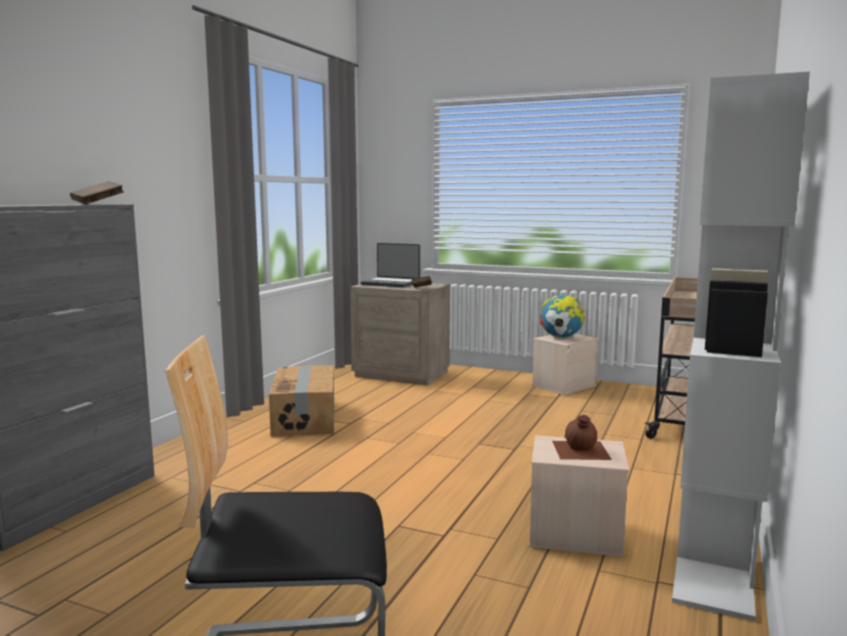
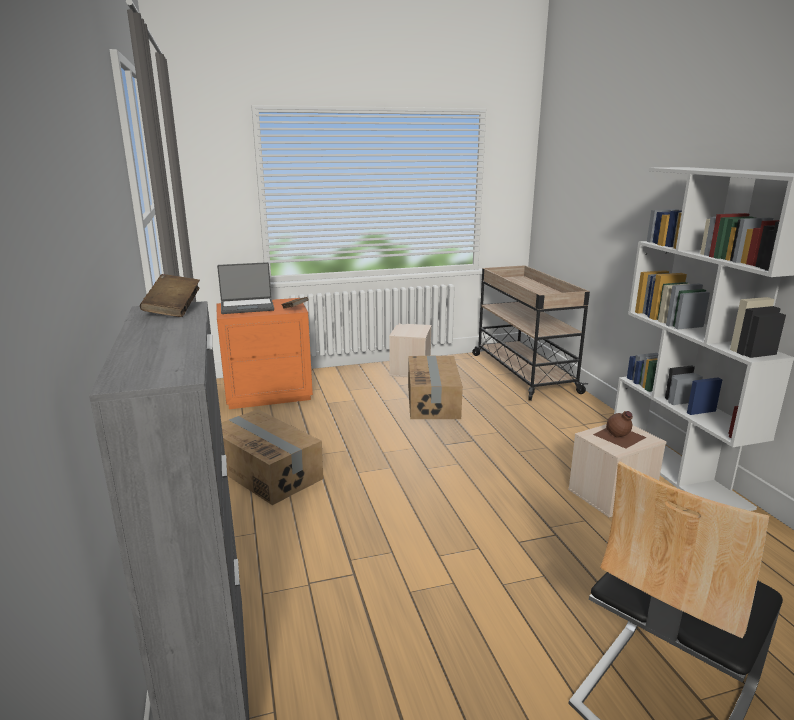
camera: 40 degrees left, 10 degrees up
(402, 374) = (268, 393): beige nightstand -> orange nightstand
(536, 412) = (433, 401): none -> cardboard box
(561, 338) = (408, 331): globe -> none

